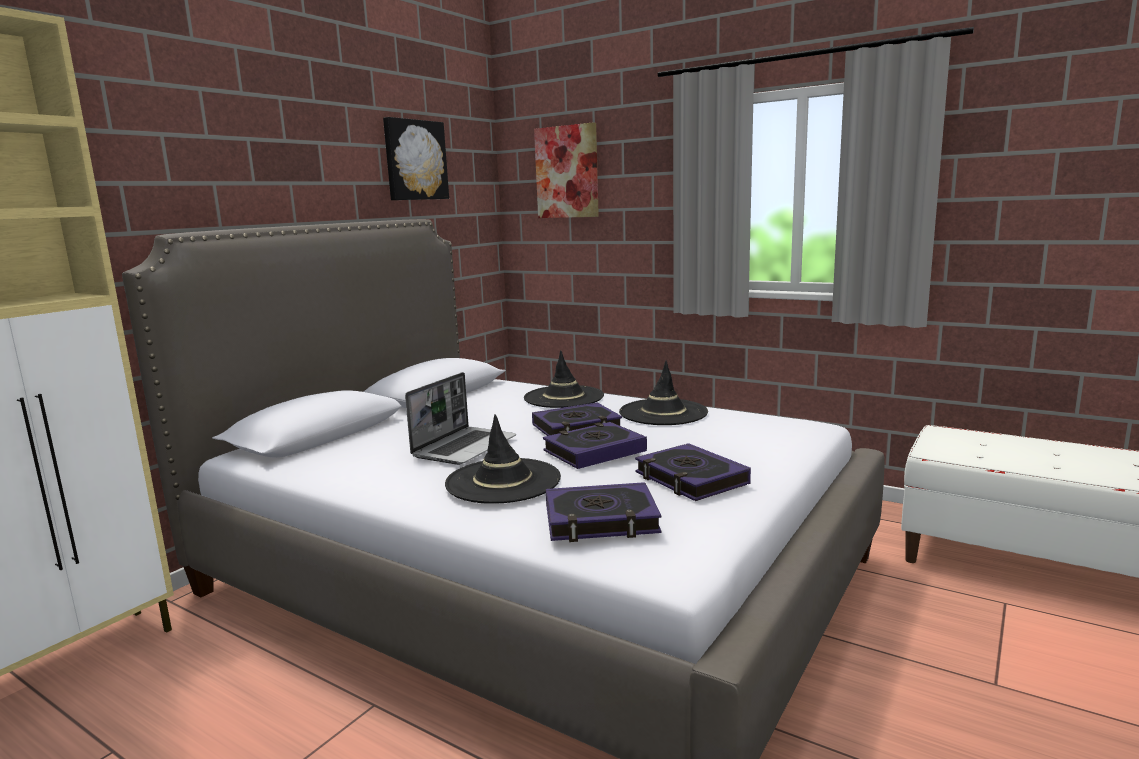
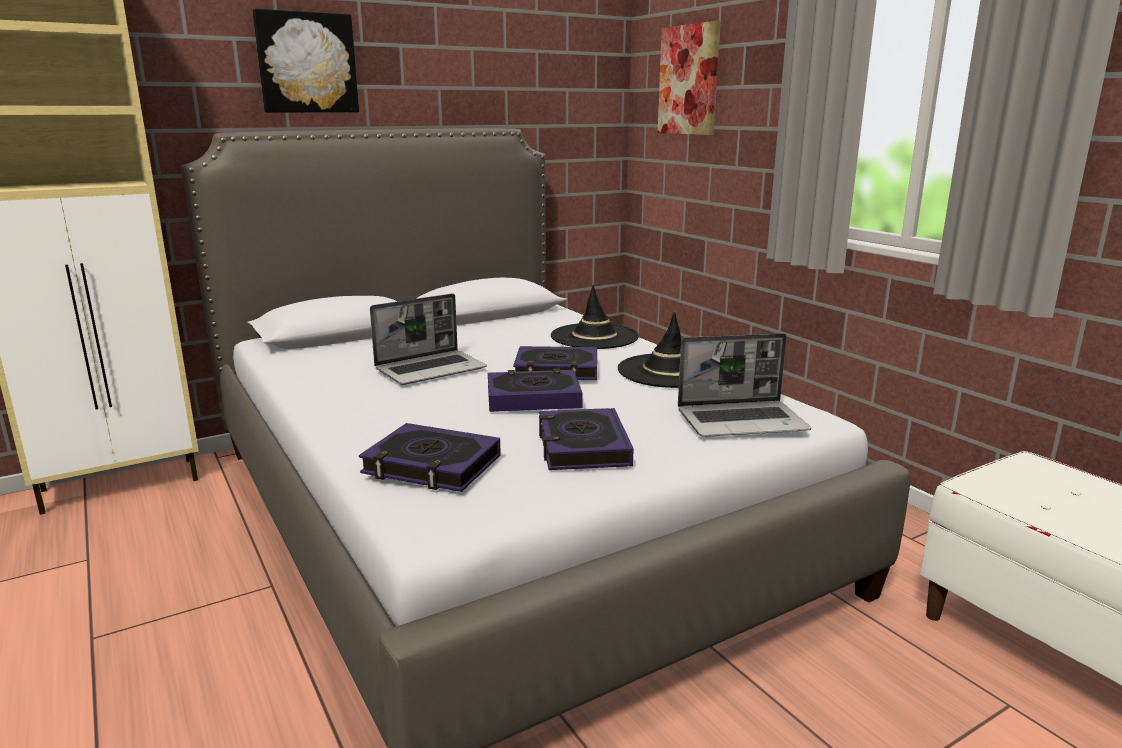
camera: 25 degrees right, 5 degrees up
(414, 160) = (515, 64): picture -> picture (306, 63)
(503, 481) = (411, 408): black hat -> none
(771, 436) = (742, 421): none -> laptop

